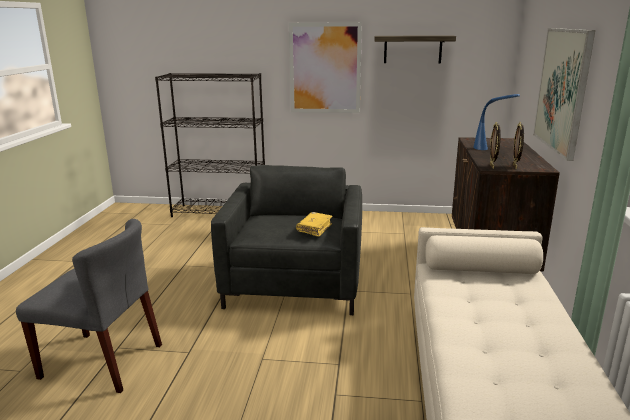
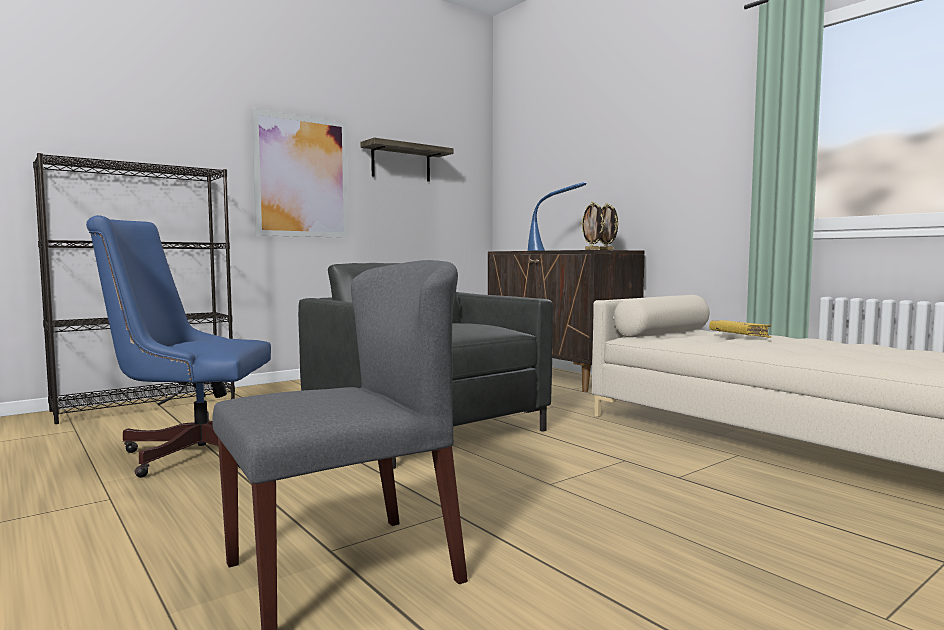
camera: 45 degrees left, 15 degrees down
(178, 259) = (191, 452): none -> blue office chair
(314, 228) = (478, 324): yellow book -> yellow book (739, 336)
(562, 90) = (617, 179): picture -> none

